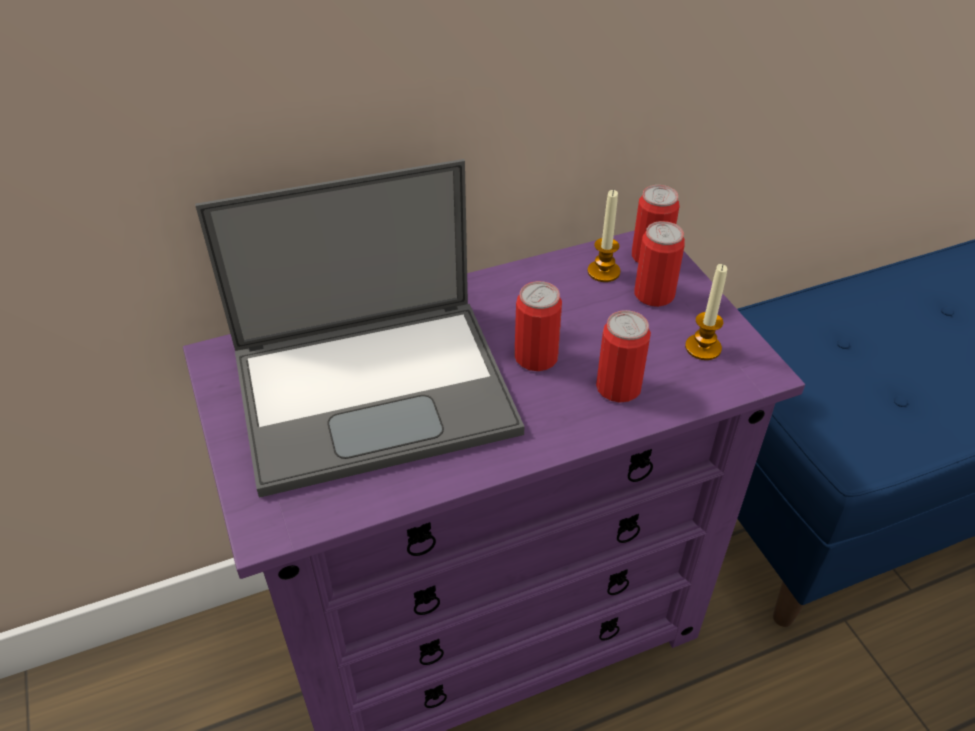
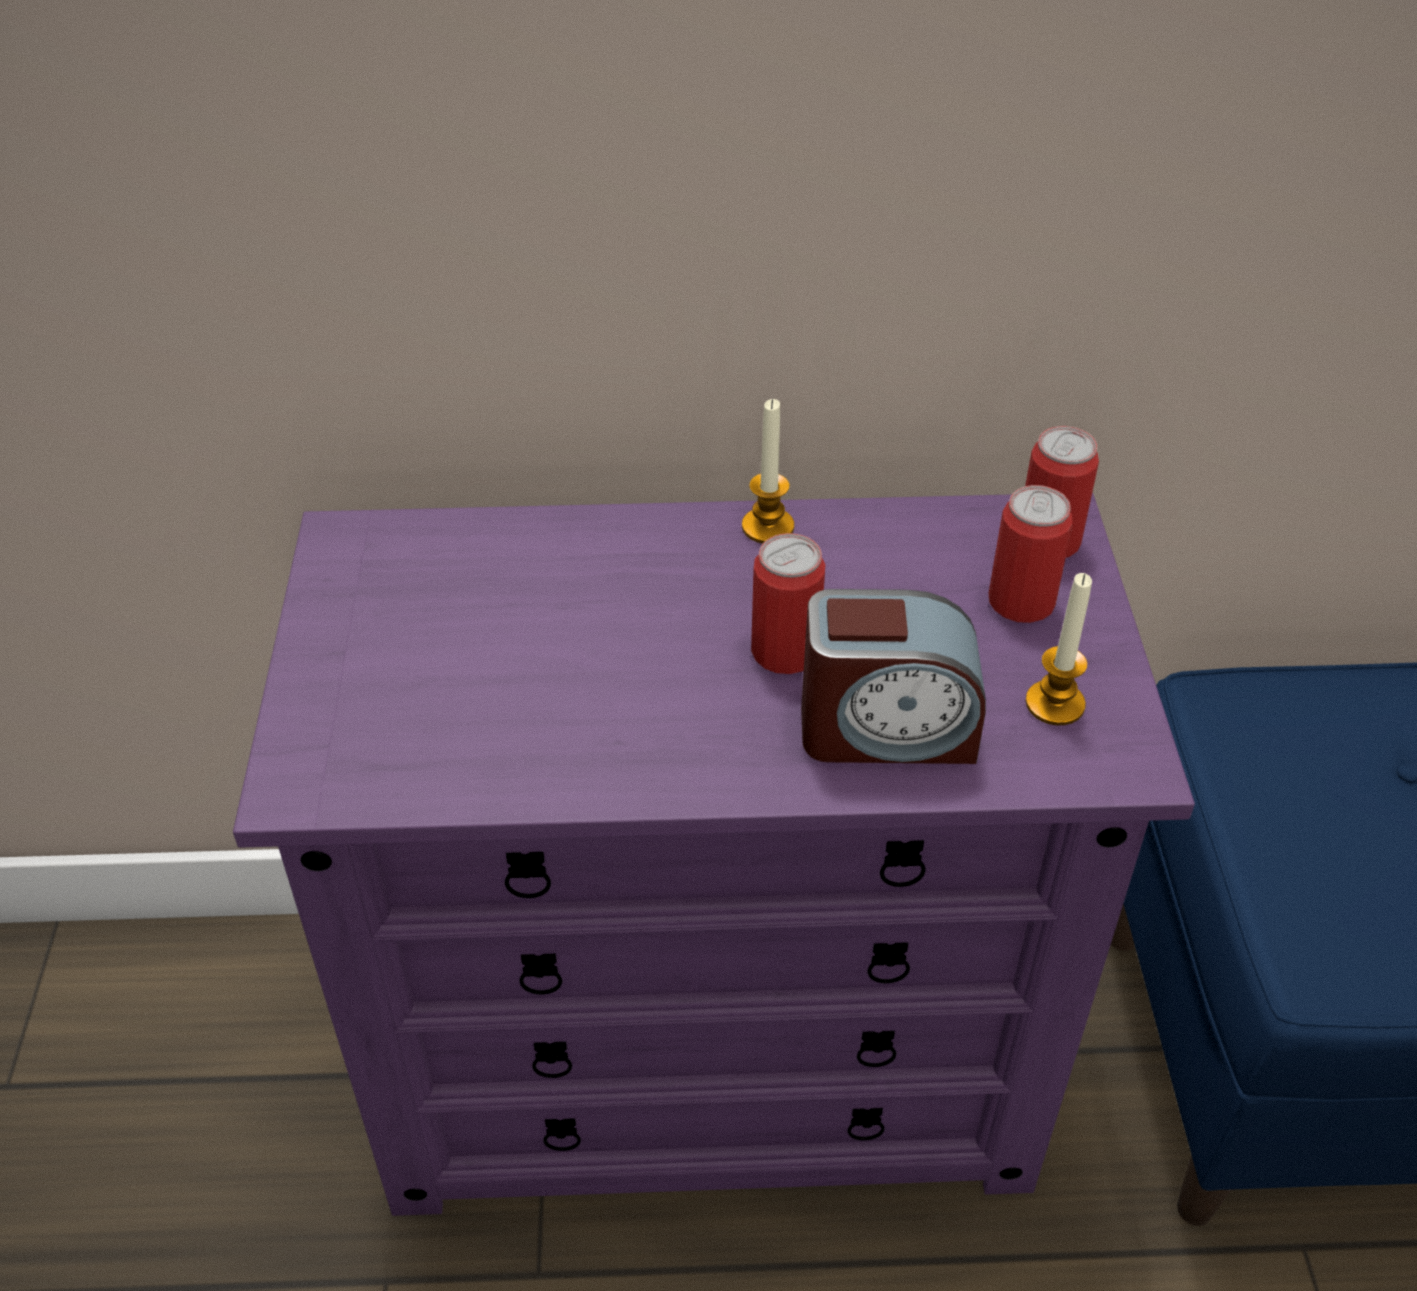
camera: 20 degrees right, 0 degrees up
(377, 389) = (532, 639): laptop -> none
(603, 272) = (959, 547): candle -> candle (768, 527)
(618, 387) = (886, 729): can -> alarm clock

